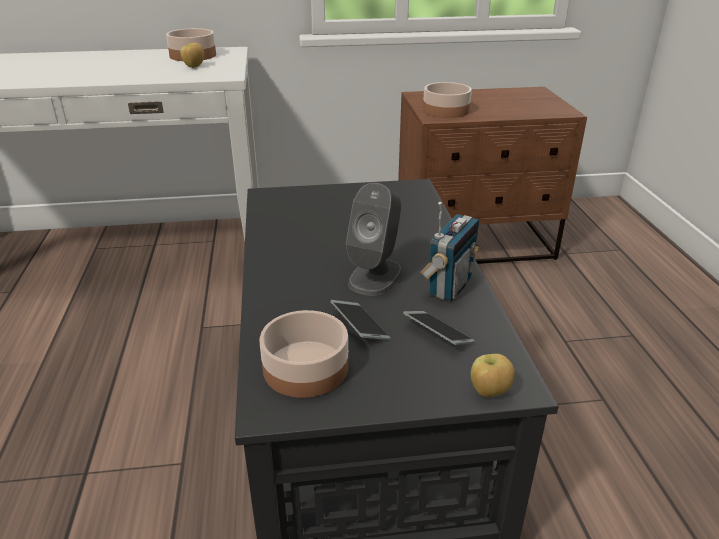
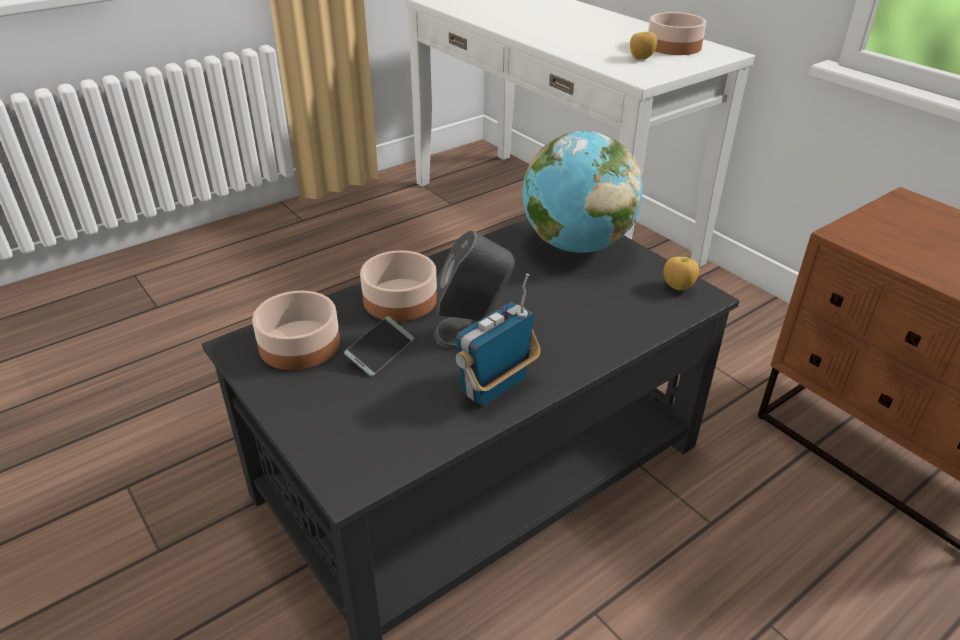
camera: 60 degrees right, 5 degrees up
(309, 203) = (576, 245): none -> globe
(437, 333) = (402, 404): phone -> none
(446, 110) = (889, 235): bowl -> bowl (401, 300)
(449, 287) = (495, 387): radio -> radio turned 135 degrees clockwise
(489, 392) = (328, 465): apple -> apple (677, 287)

